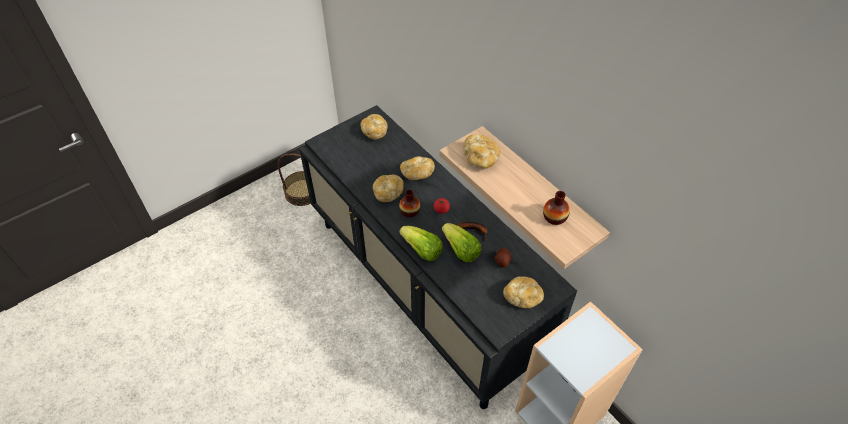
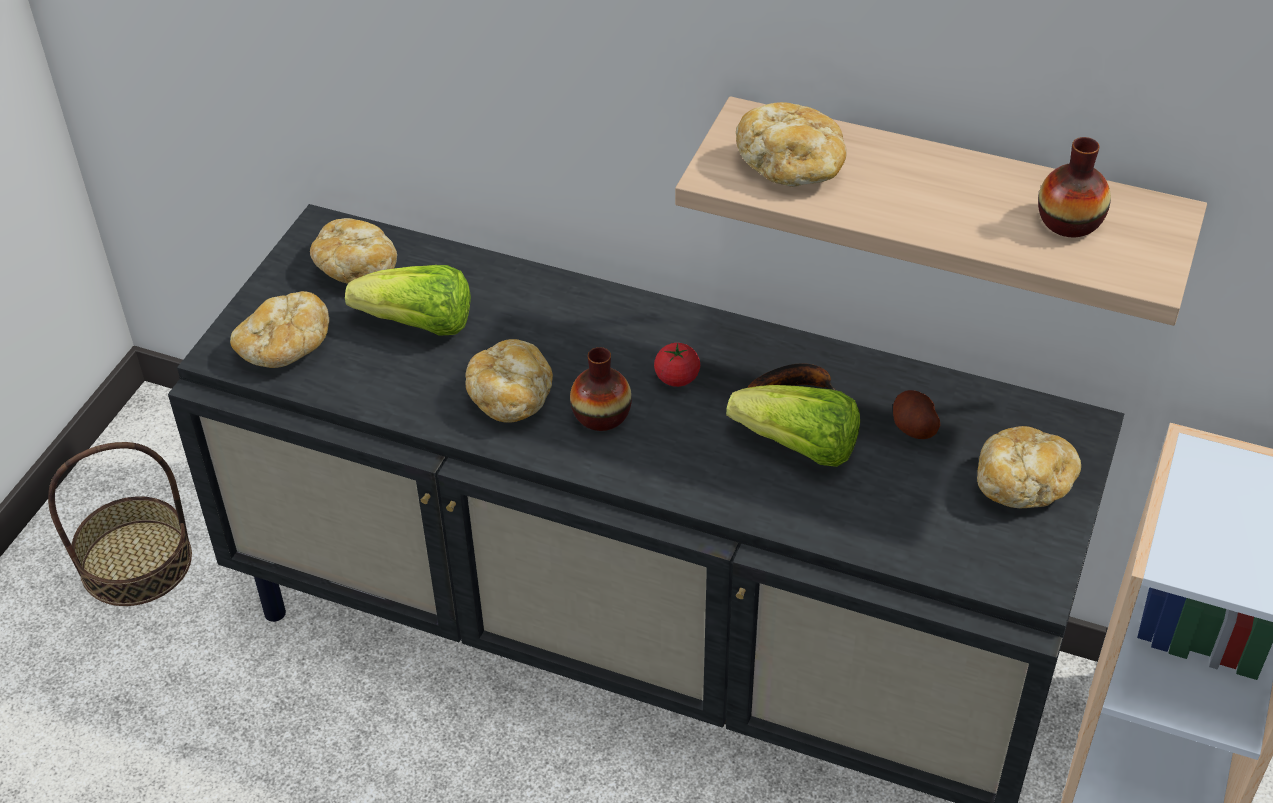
camera: 30 degrees left, 5 degrees down
(417, 174) = (548, 322): bread -> bread (285, 349)
(422, 250) = (705, 491): lettuce -> lettuce (418, 325)

